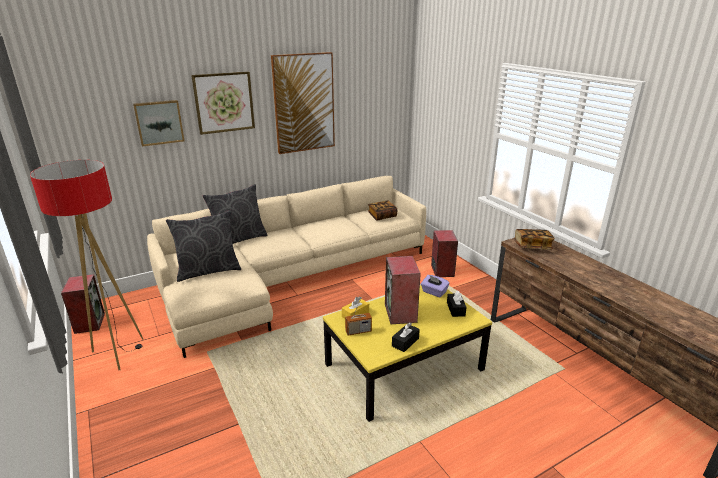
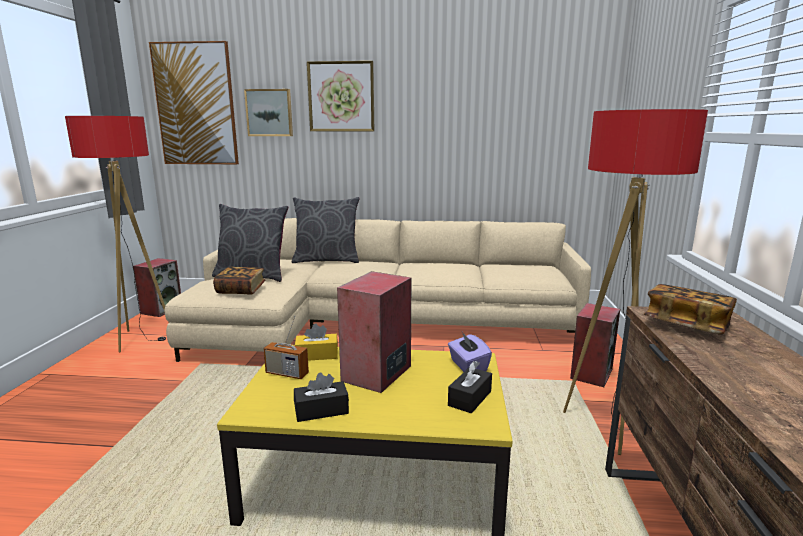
camera: 35 degrees right, 10 degrees down
(304, 103) = (442, 107): picture -> picture (196, 105)
(382, 216) = (522, 271): book -> book (241, 290)
(473, 299) = (606, 427): none -> floor lamp

